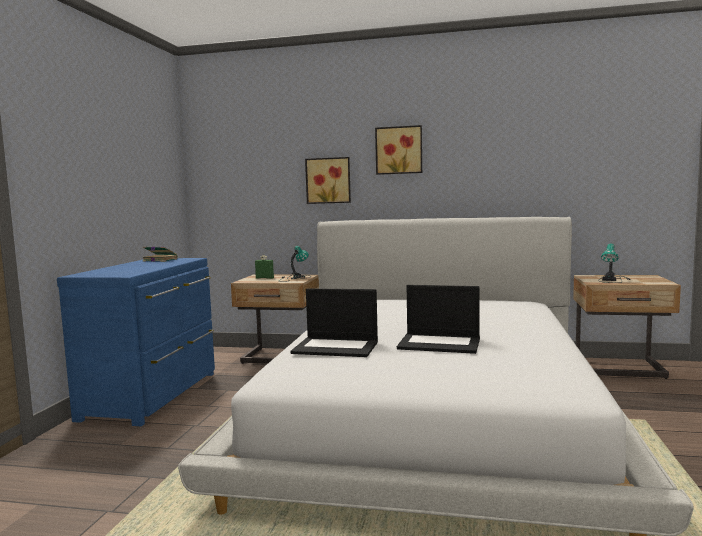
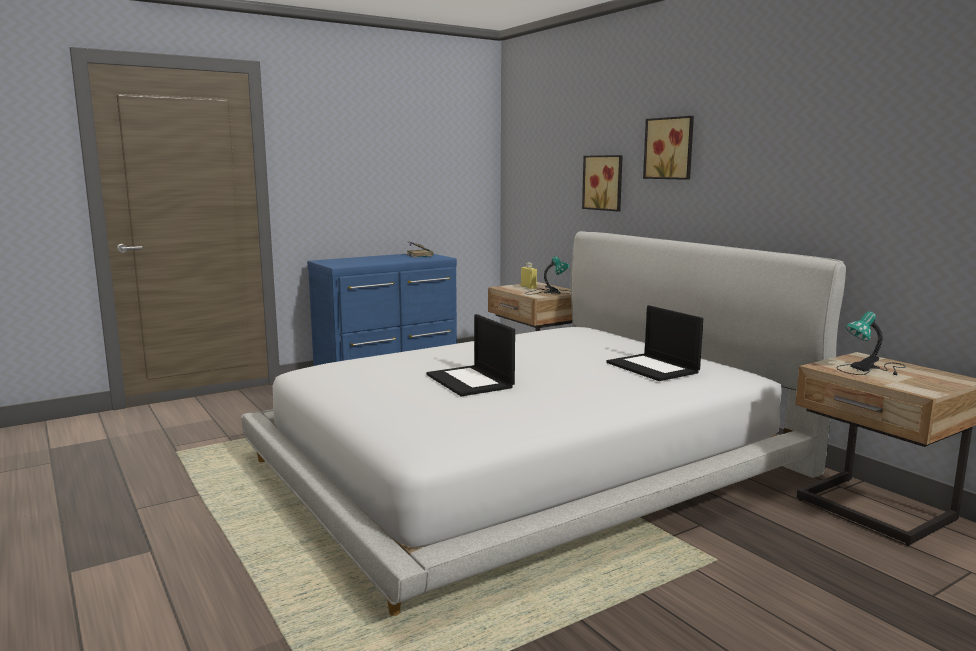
camera: 45 degrees right, 5 degrees up
(264, 278) = (528, 287): green bottle -> yellow bottle
(337, 347) = (399, 361): laptop -> laptop (653, 368)

